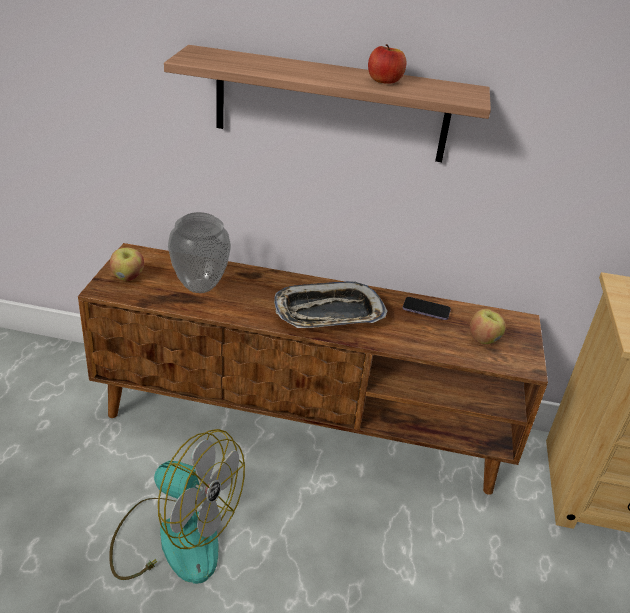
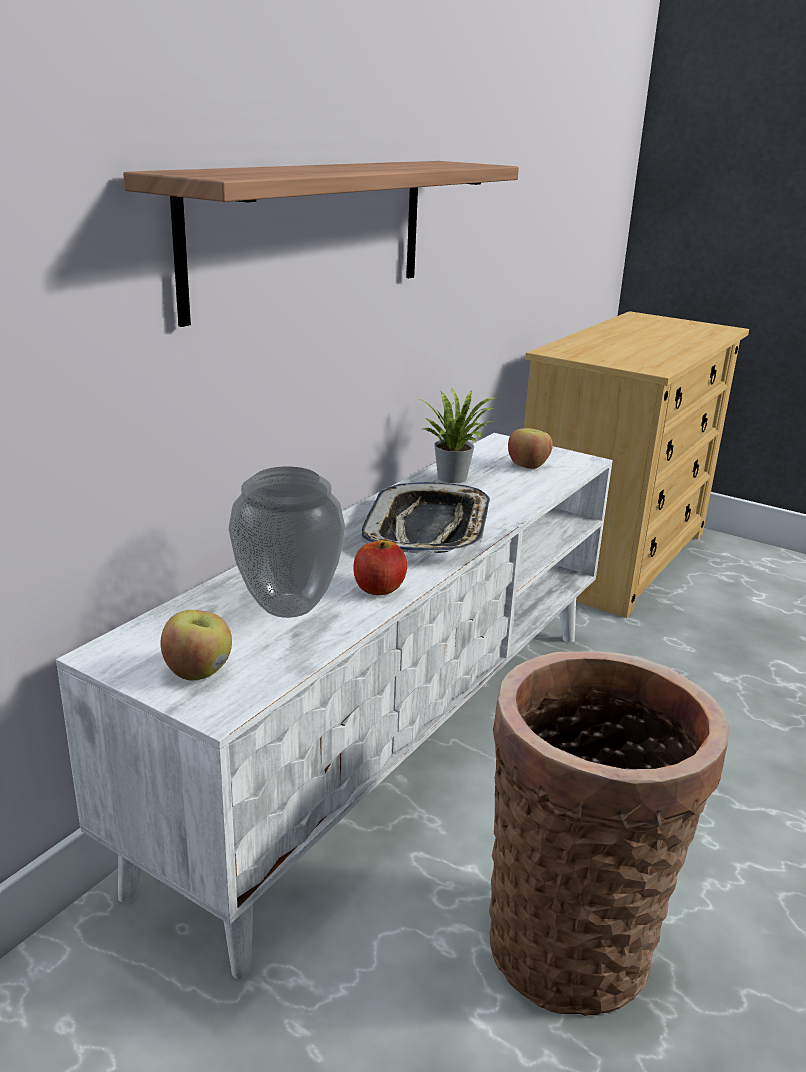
camera: 65 degrees left, 10 degrees down
(174, 537) = (573, 938): fan -> basket
(304, 423) = (394, 739): brown tv stand -> white tv stand
(384, 81) = (402, 165): apple -> apple (379, 588)
(426, 310) = (454, 476): phone -> potted plant

